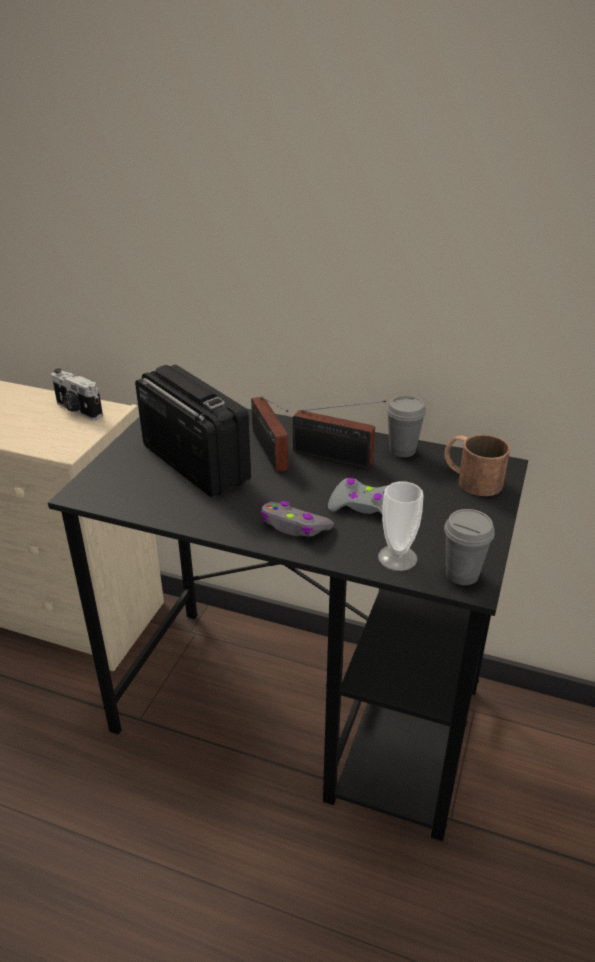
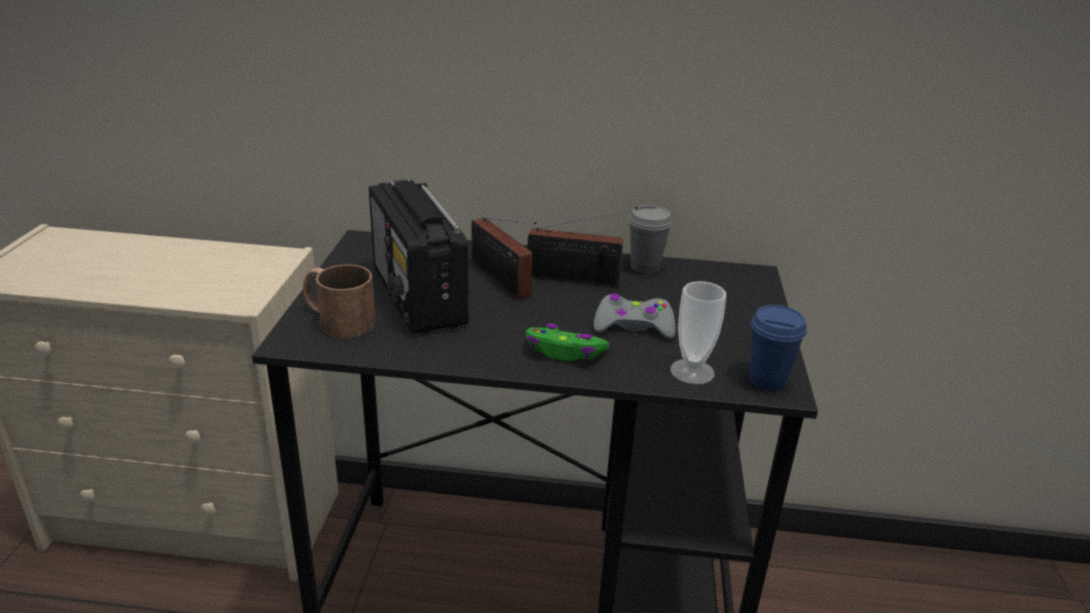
camera: 15 degrees left, 5 degrees down
(78, 410) = (239, 258): camera -> none
(195, 463) = (418, 297): radio -> radio turned 150 degrees counterclockwise
(294, 526) = (564, 352): grey game controller -> green game controller
(462, 574) = (767, 380): grey cup -> blue cup
(470, 478) = (729, 288): brown mug -> brown mug (337, 320)

